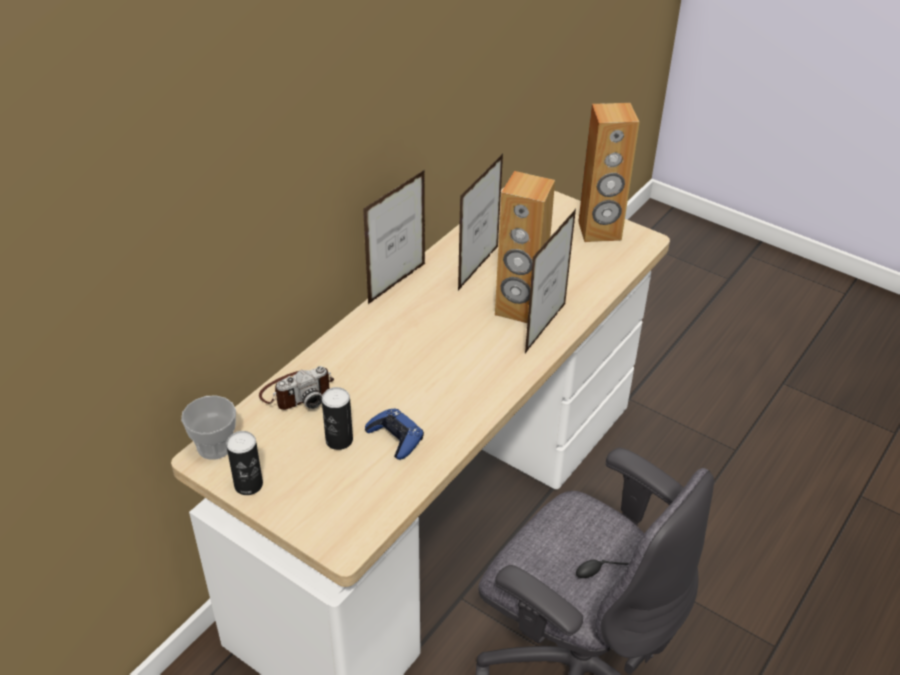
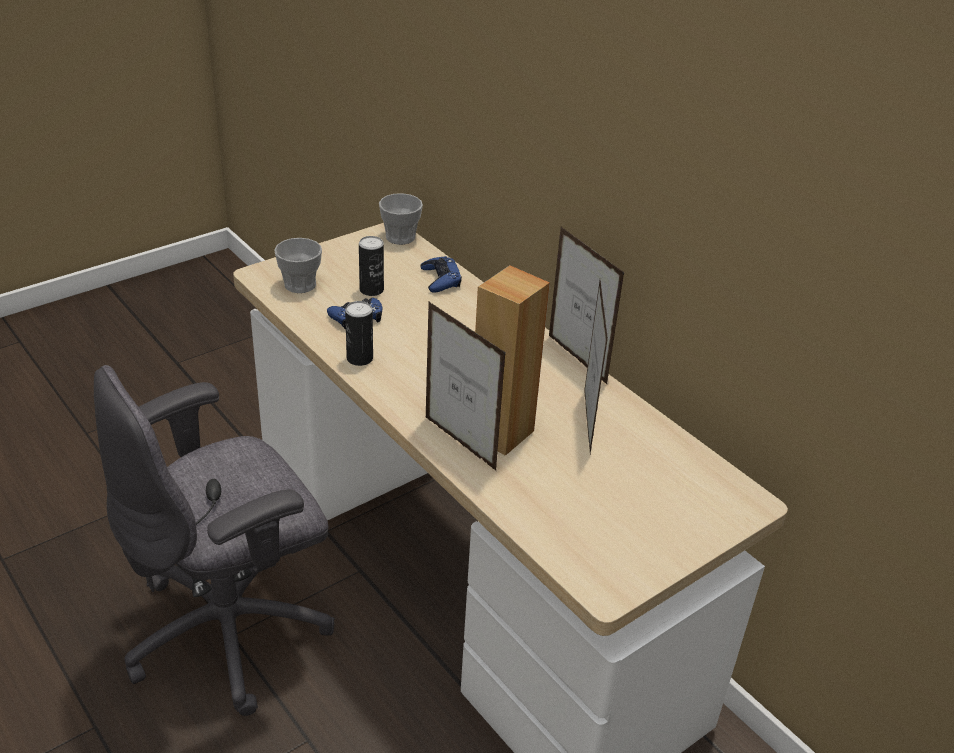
camera: 105 degrees right, 5 degrees down
(248, 484) = (350, 245): can -> can (359, 358)
(297, 392) = (441, 279): camera -> blue game controller
(352, 502) = (300, 284): none -> cup
(478, 268) = (587, 421): picture frame -> picture frame turned 135 degrees counterclockwise
(599, 231) = (637, 549): brown speaker -> none

